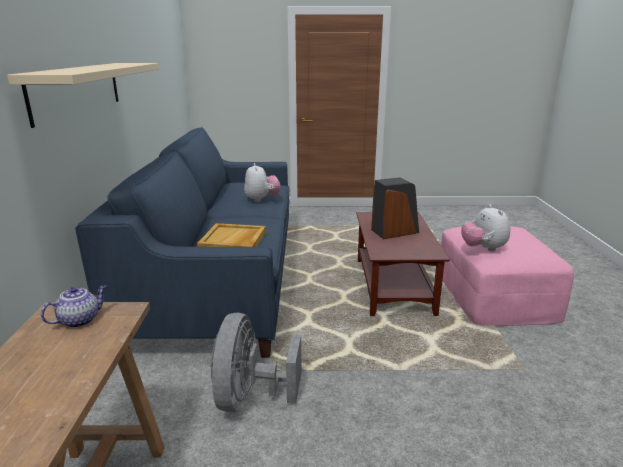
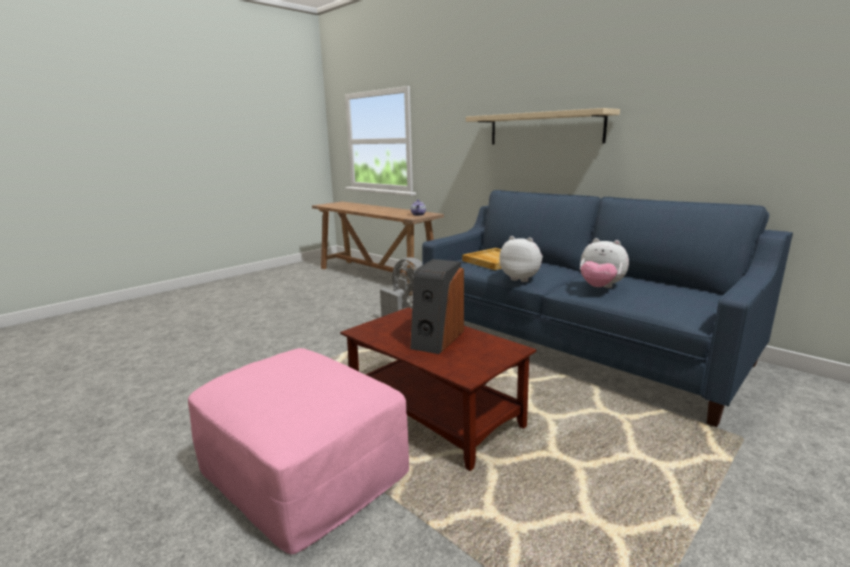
camera: 135 degrees right, 5 degrees down
(483, 248) = (313, 353): plush toy -> plush toy (521, 278)

